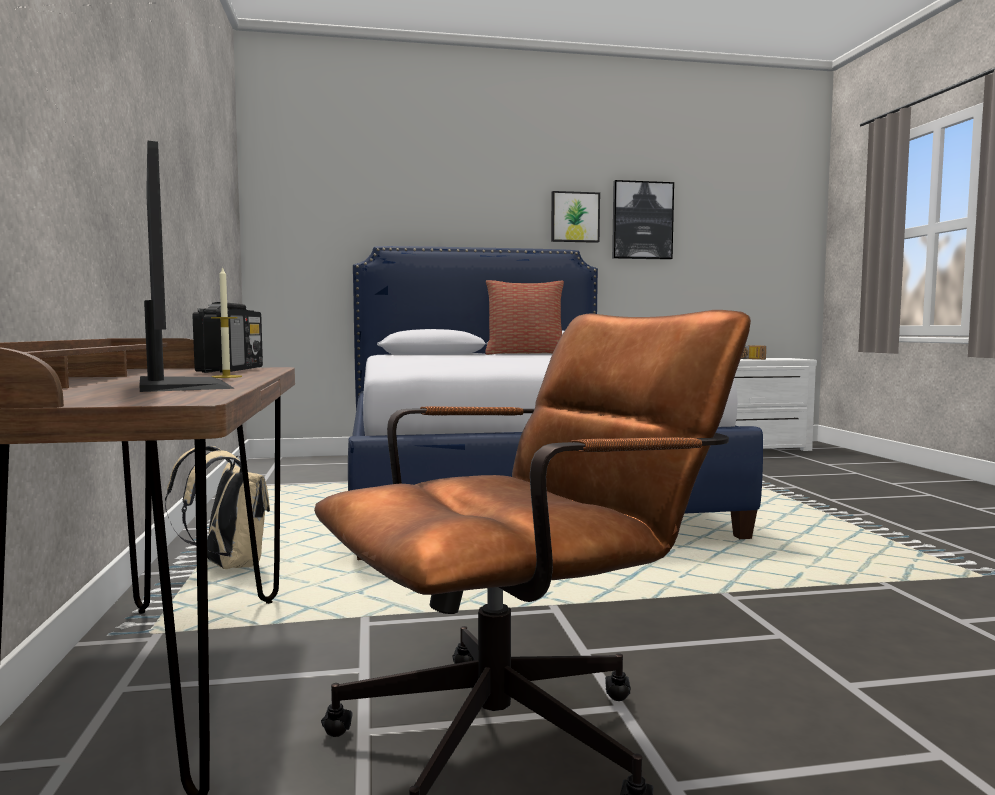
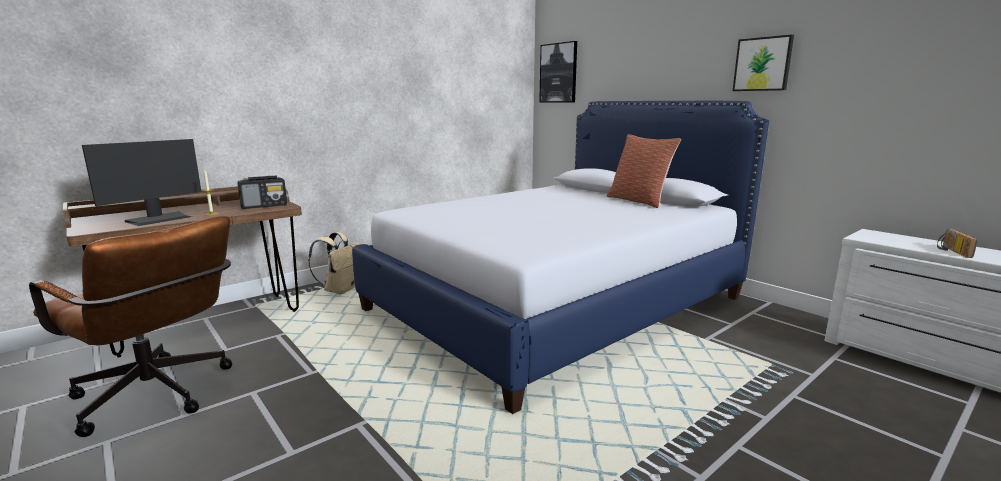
camera: 60 degrees right, 10 degrees up
(642, 220) = (848, 61): picture -> picture (558, 73)

